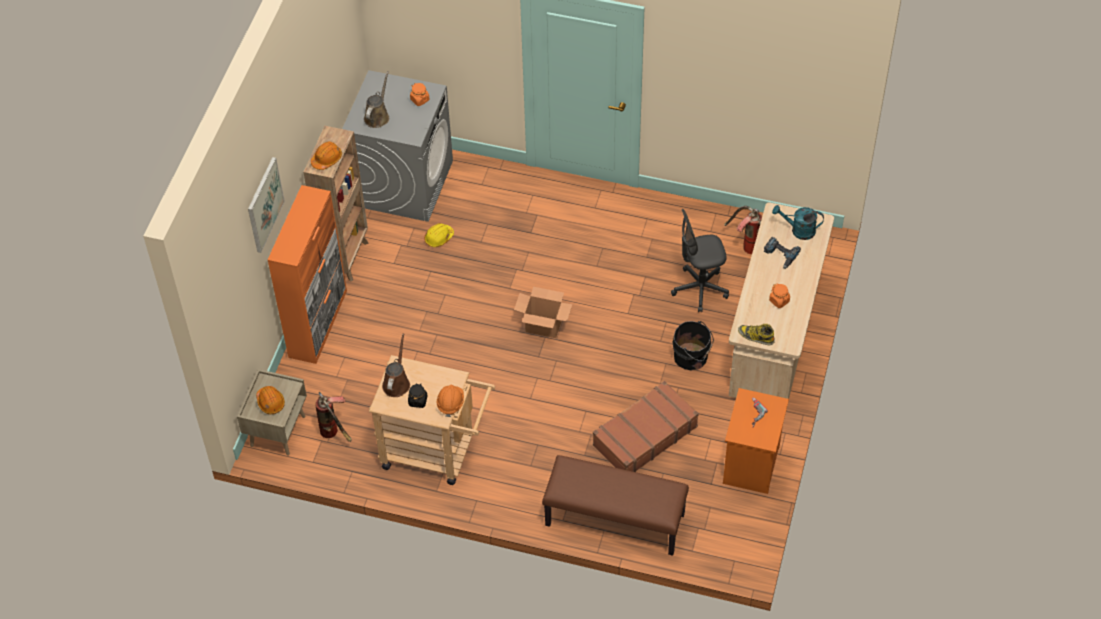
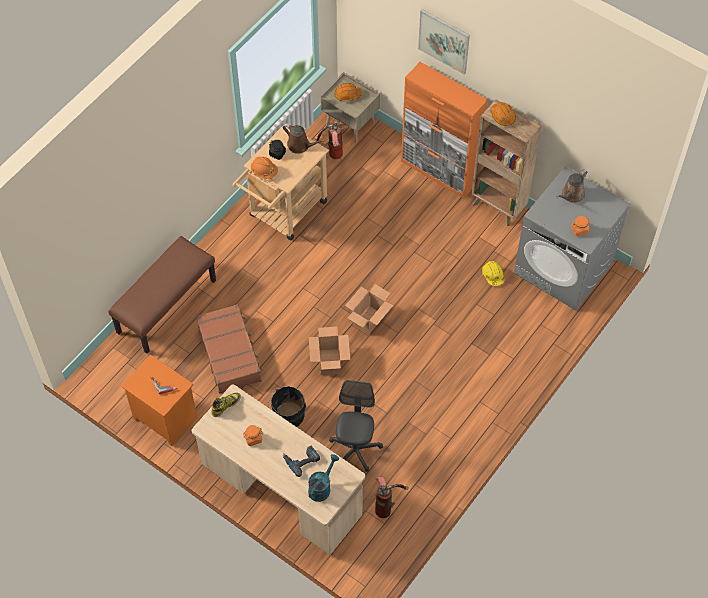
camera: 110 degrees right, 5 degrees up
(377, 116) = (571, 195): brown watering can -> brown watering can turned 90 degrees clockwise
(610, 343) = (329, 361): none -> cardboard box

